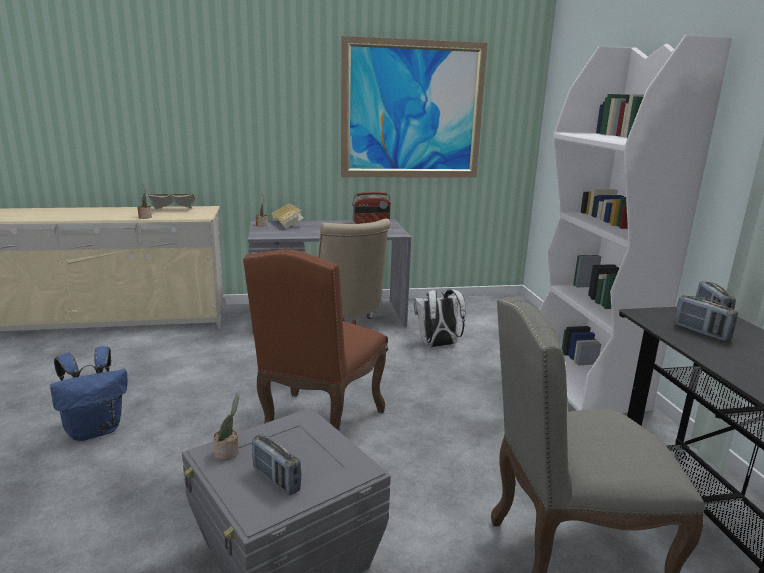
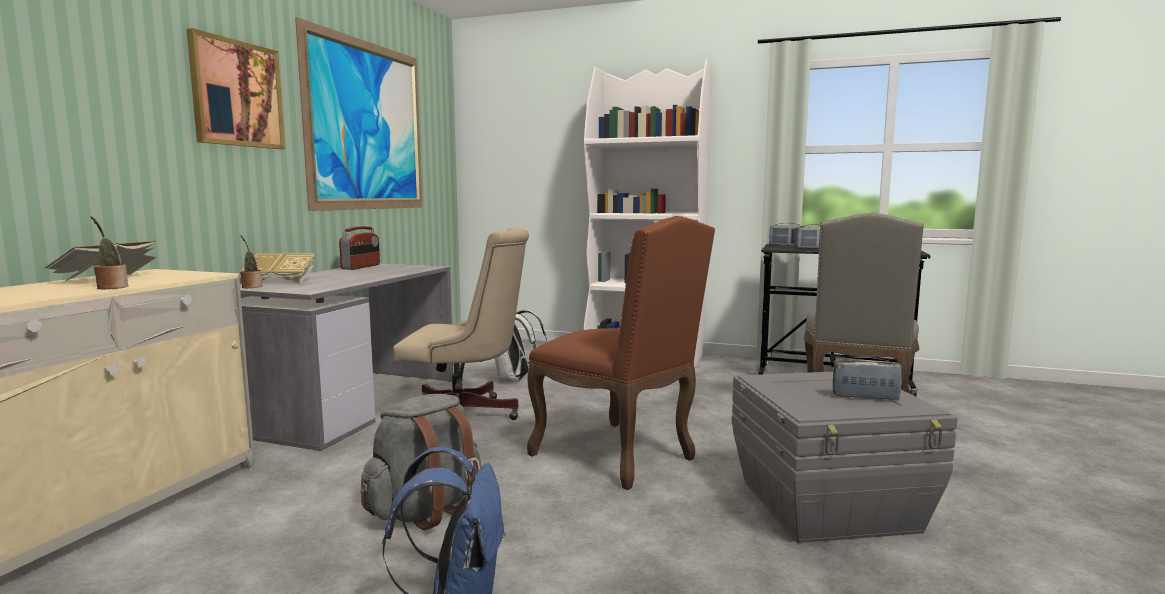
camera: 60 degrees left, 10 degrees down
(193, 388) = (426, 510): none -> grey backpack
(228, 453) = (812, 406): potted plant -> none
(276, 479) = (865, 397): radio -> radio turned 150 degrees counterclockwise
(285, 99) = (237, 94): none -> picture

